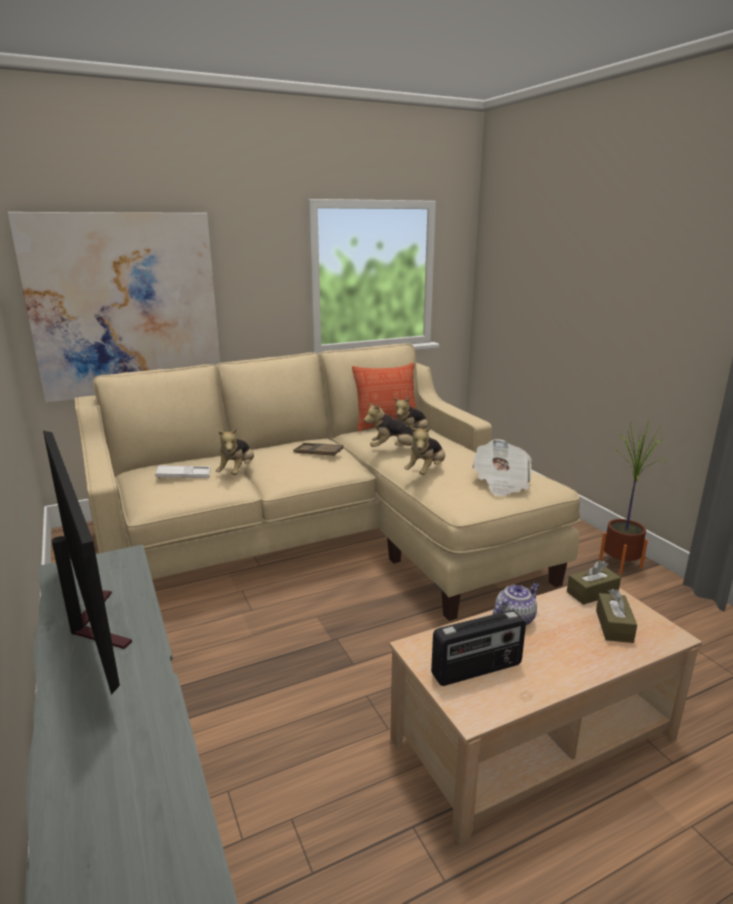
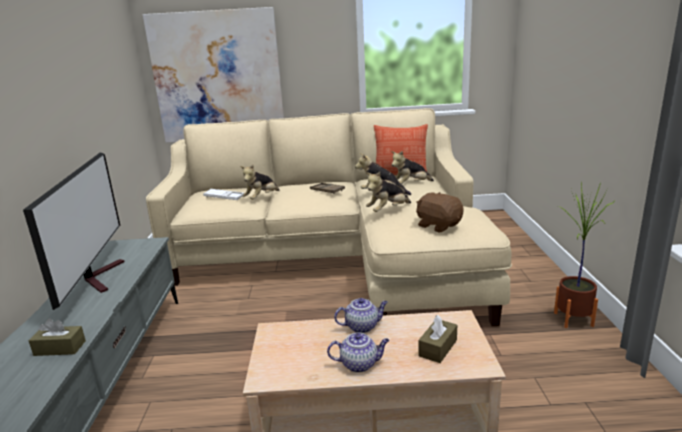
camera: 25 degrees right, 0 degrees up
(477, 670) = (297, 353): radio -> none
(501, 483) = (438, 225): newspaper -> brown plush toy
(558, 665) = (360, 364): none -> teapot
(592, 593) = (447, 321): brown tissue box -> brown tissue box (60, 348)

